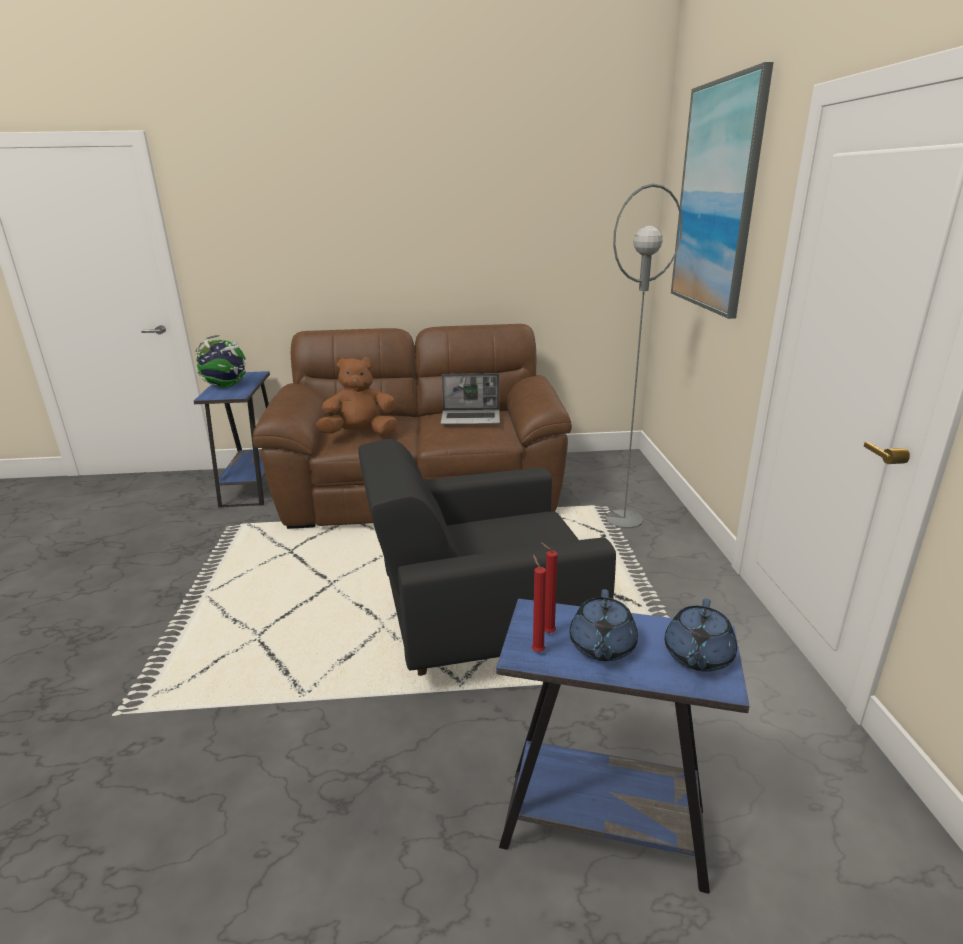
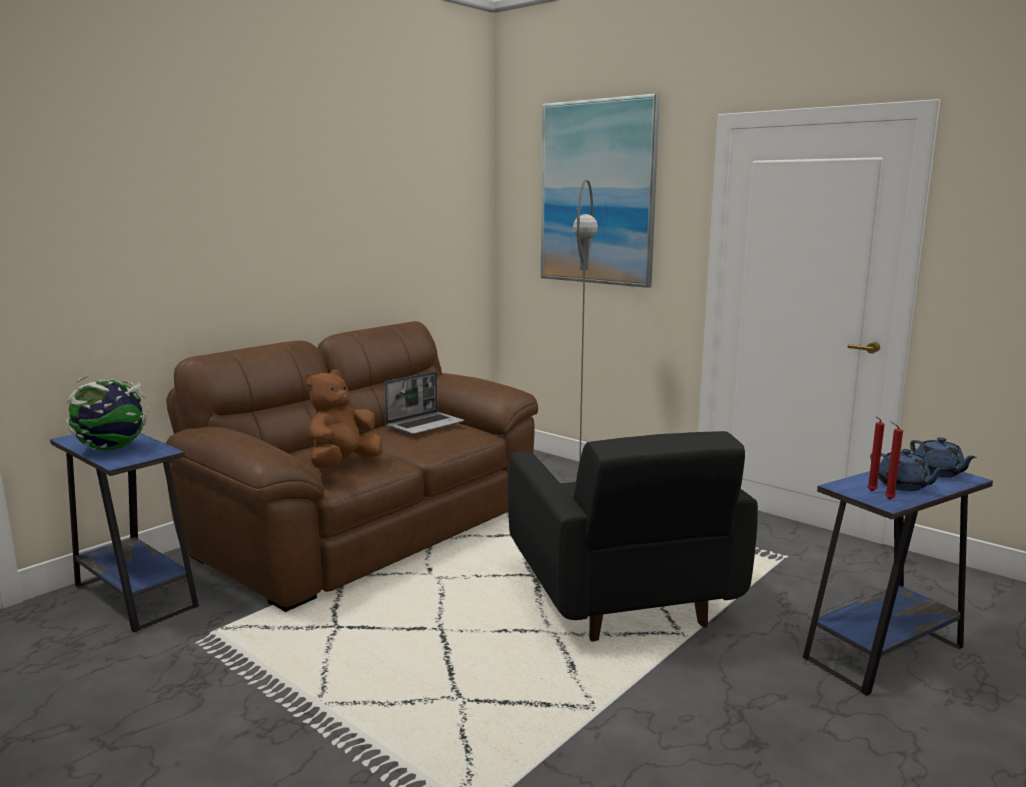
camera: 45 degrees left, 10 degrees down
(481, 624) = (619, 595): black armchair -> black armchair turned 45 degrees counterclockwise

